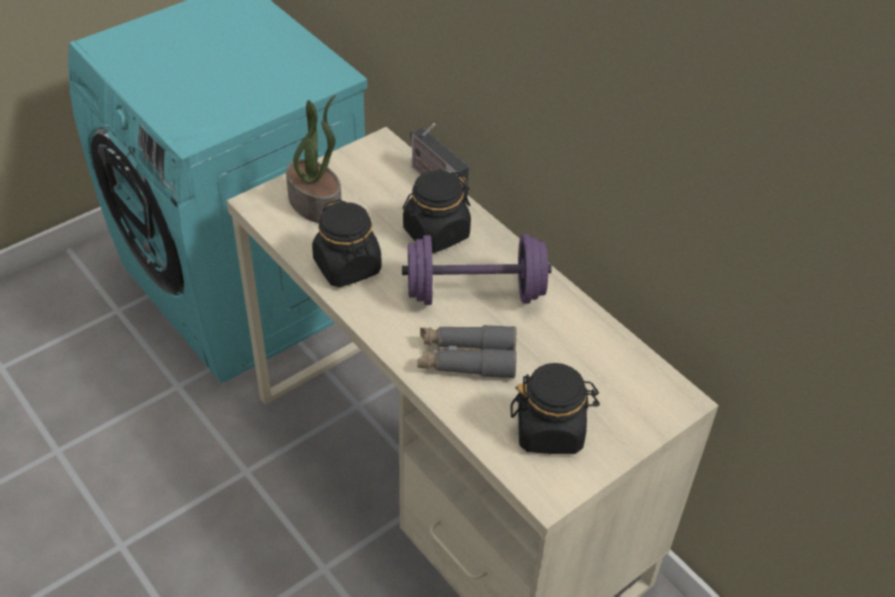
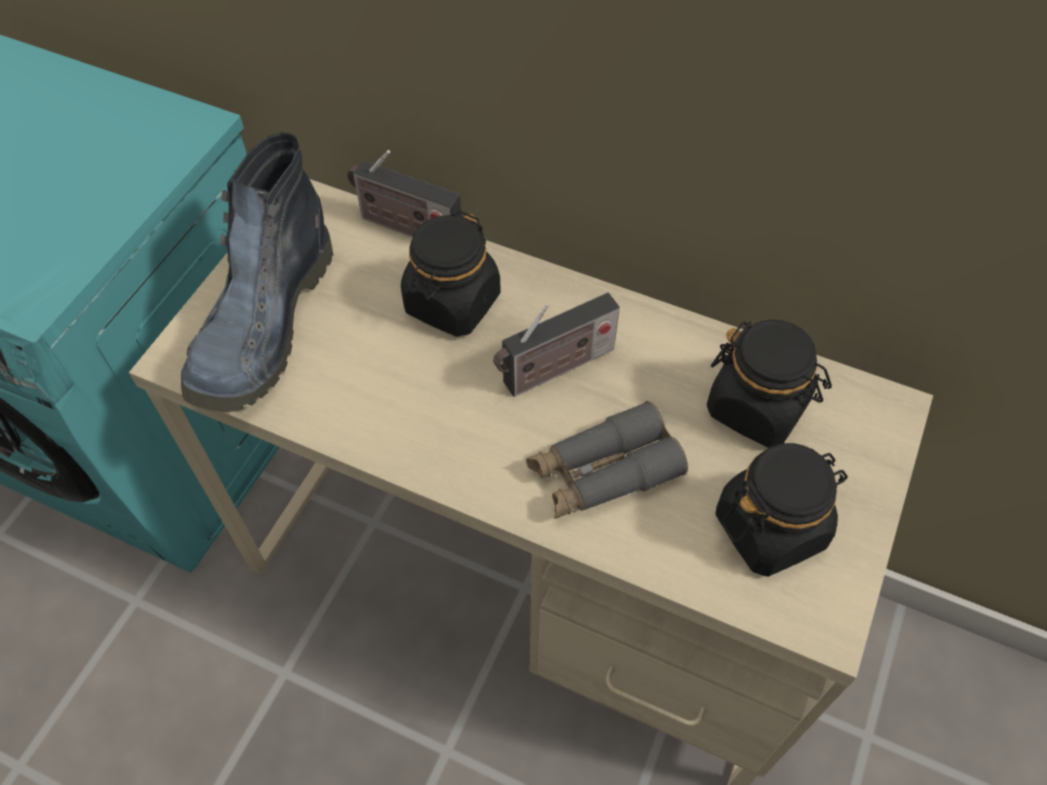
camera: 25 degrees left, 10 degrees up
(316, 204) = (264, 325): potted plant -> boot
(347, 267) = (364, 403): black jar -> black jar (757, 407)
(475, 293) = (554, 369): purple dumbbell -> radio

